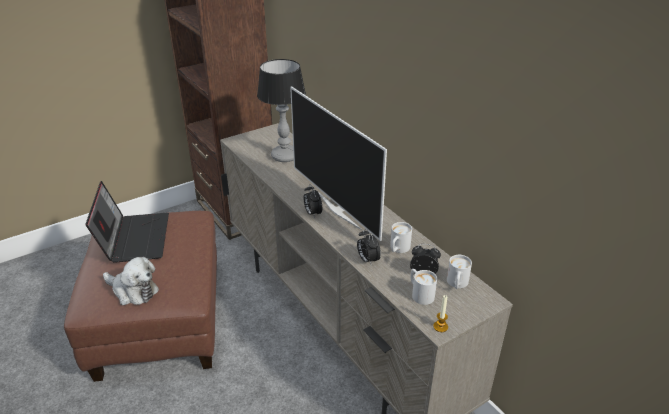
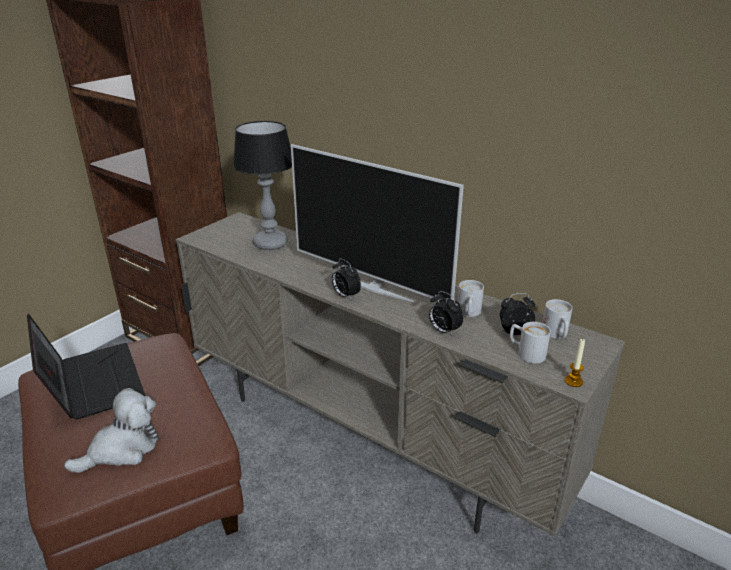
camera: 20 degrees left, 5 degrees down
(133, 291) = (122, 449): plush toy -> plush toy turned 45 degrees counterclockwise

